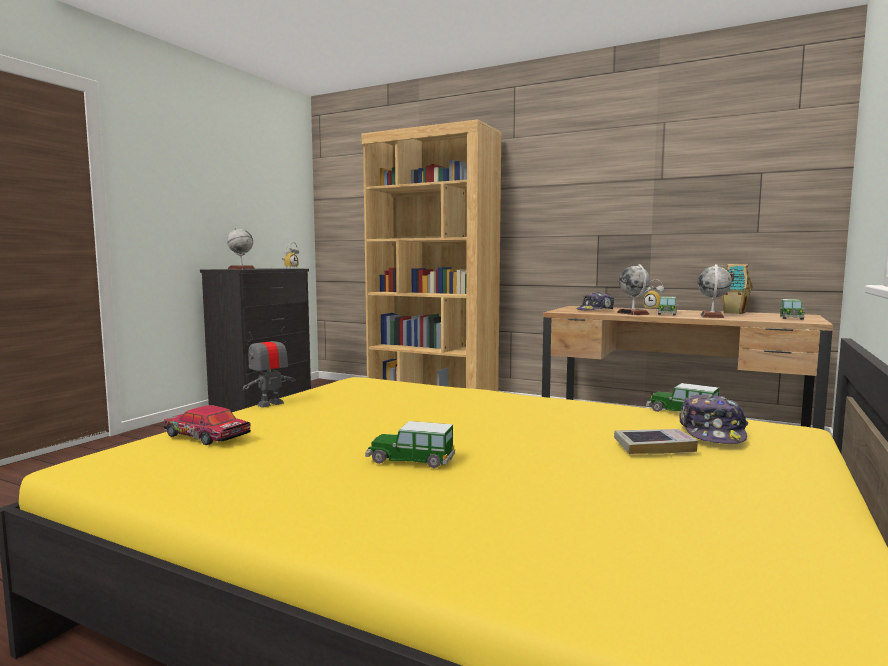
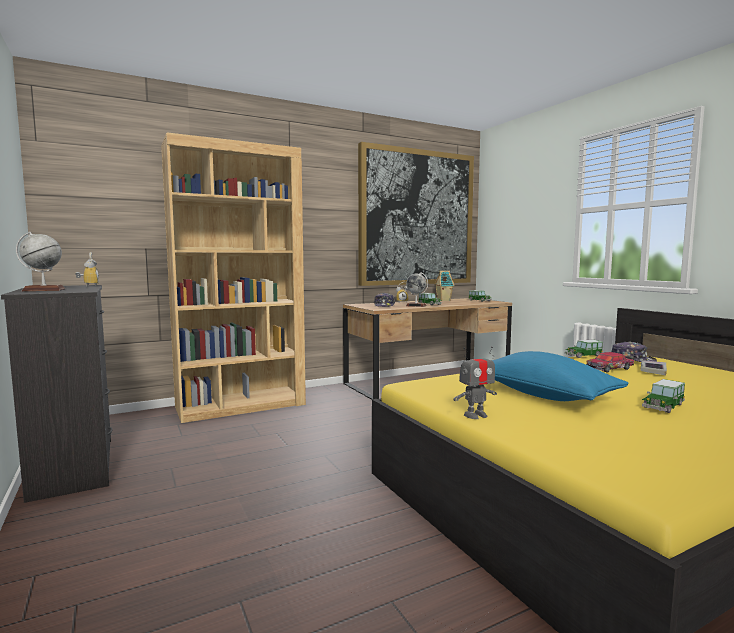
camera: 55 degrees left, 0 degrees up
(207, 437) = (584, 442): toy car -> toy car (610, 368)
(270, 404) = (475, 415): toy robot -> toy robot turned 105 degrees counterclockwise
(382, 414) = (543, 395): none -> blue pillow
(703, 182) = (416, 218): none -> picture
(712, 316) = (453, 303): globe -> none

